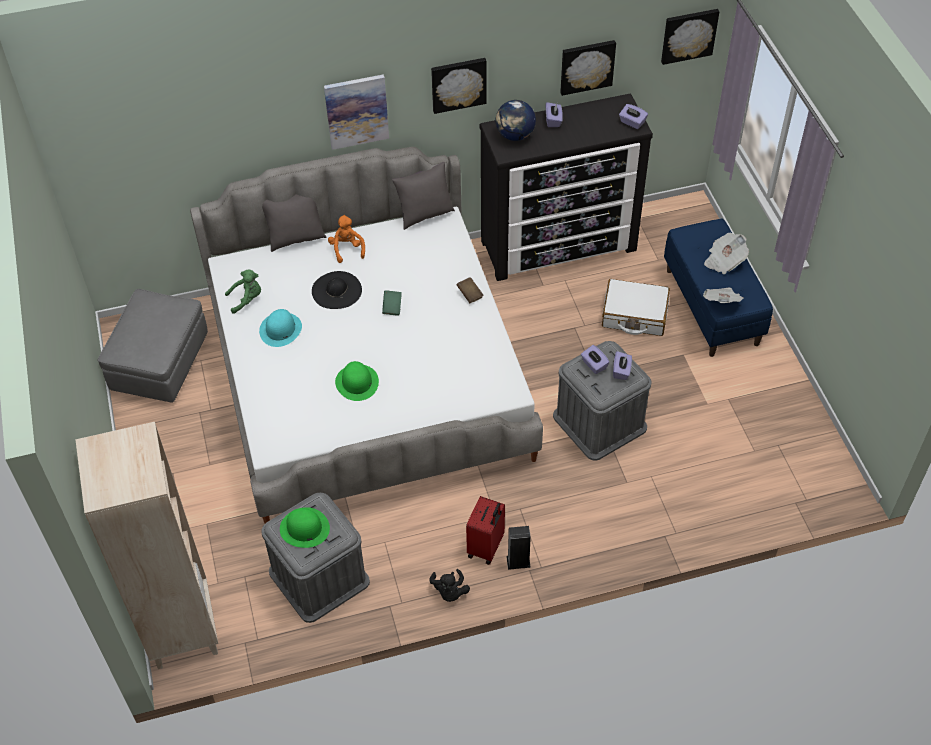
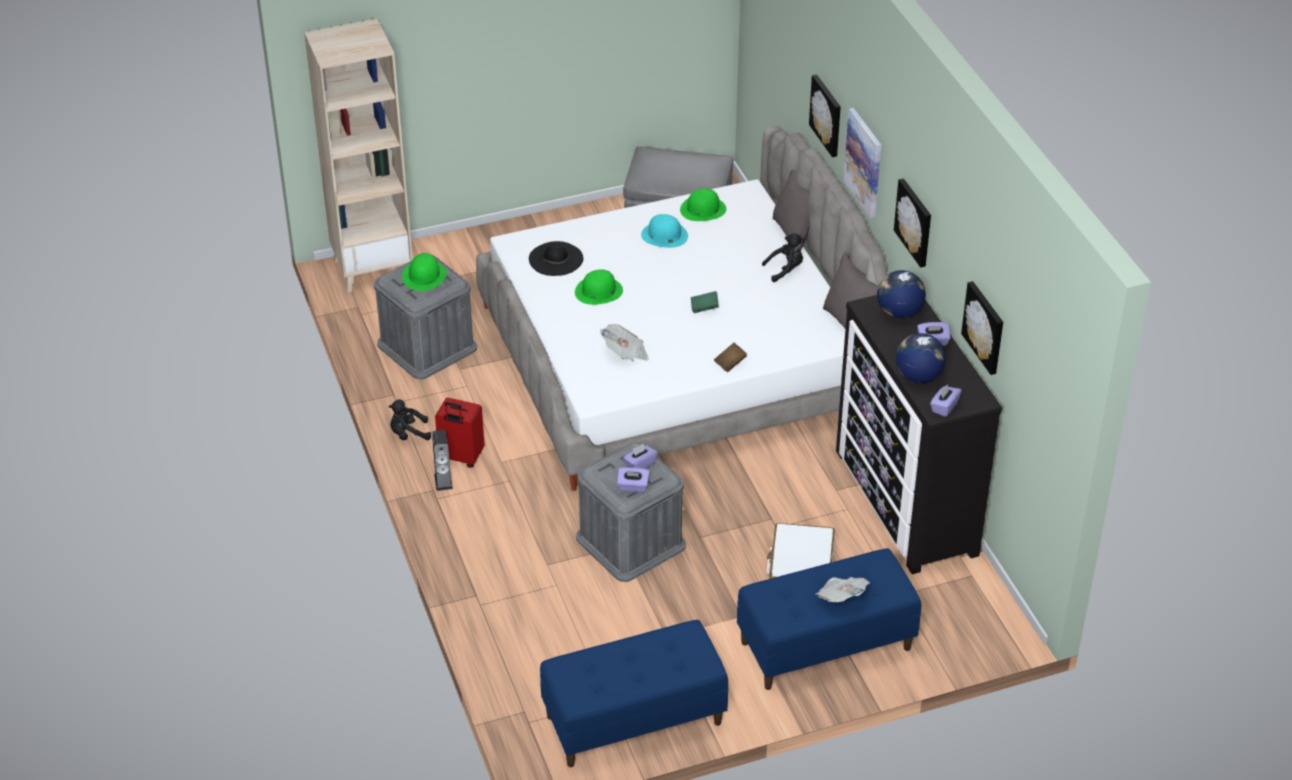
camera: 85 degrees right, 10 degrees down
(247, 299) = (703, 209): green plush toy -> green hat
(336, 290) = (723, 267): black hat -> black hat (556, 259)
(347, 249) = (785, 269): orange plush toy -> black plush toy
(595, 133) = (918, 376): none -> globe
(688, 35) = (1050, 398): picture -> picture (827, 115)
(721, 302) = (769, 593): newspaper -> newspaper (625, 353)
(798, 429) = (633, 720): none -> blue bench

